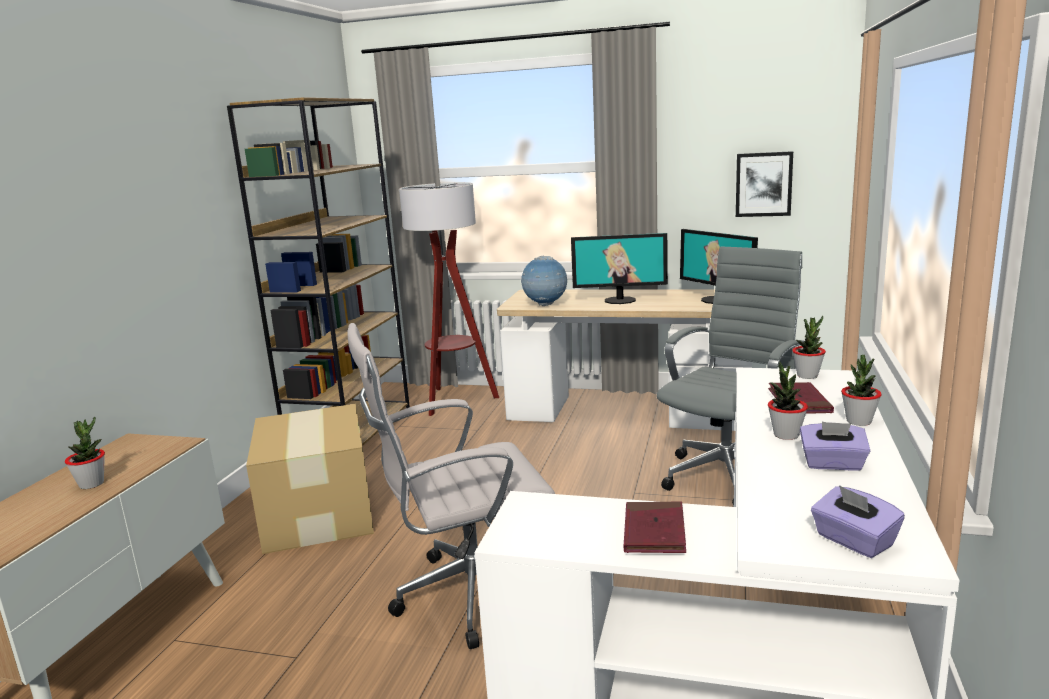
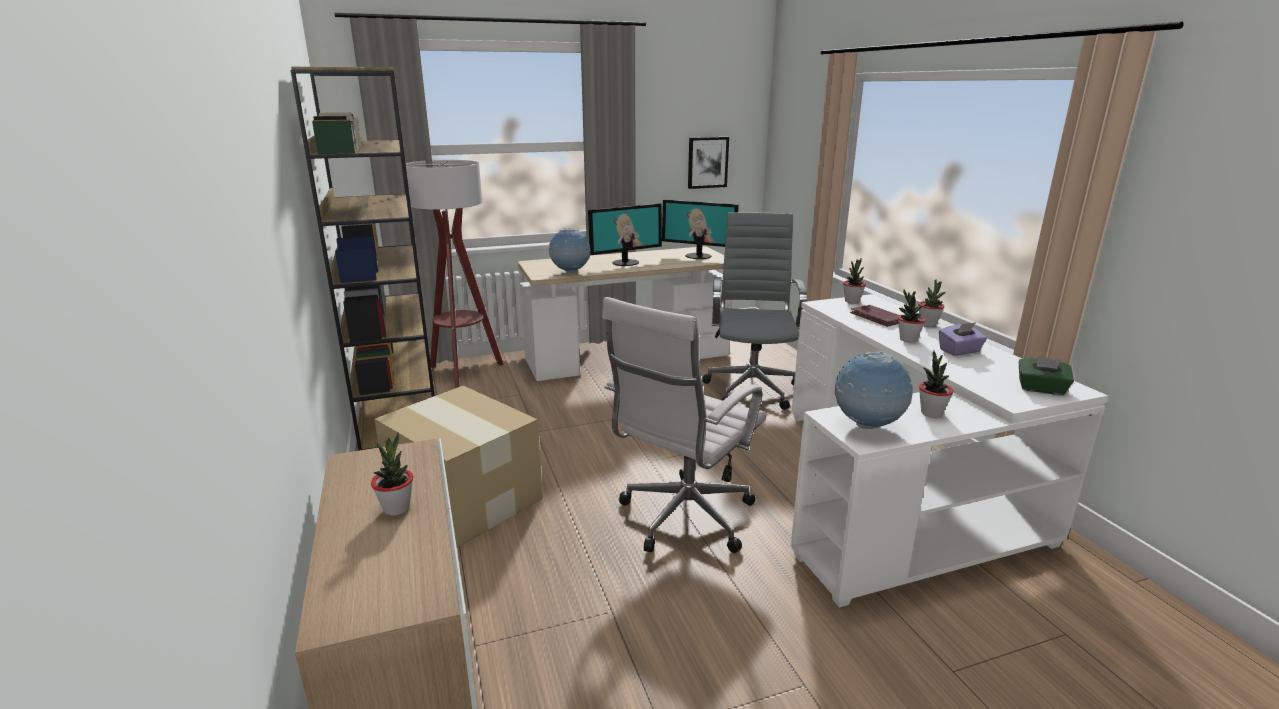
camera: 35 degrees left, 5 degrees up
(545, 524) = (867, 426): none -> globe
(654, 531) = (931, 413): red book -> potted plant
(853, 541) = (1041, 389): purple tissue box -> green tissue box

